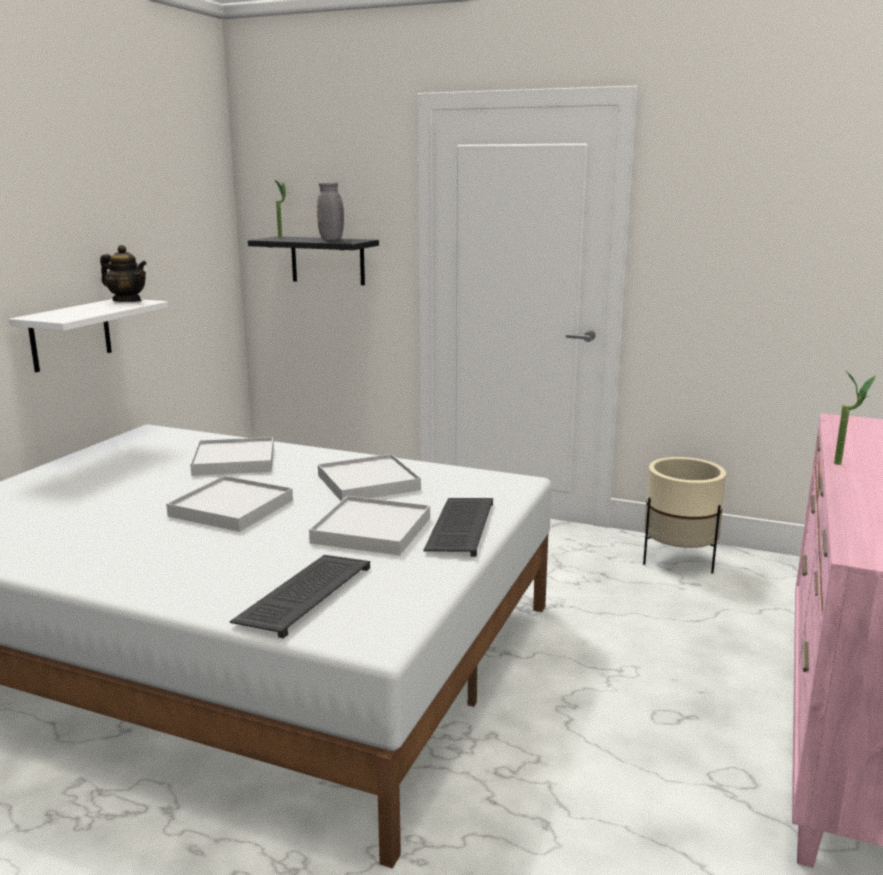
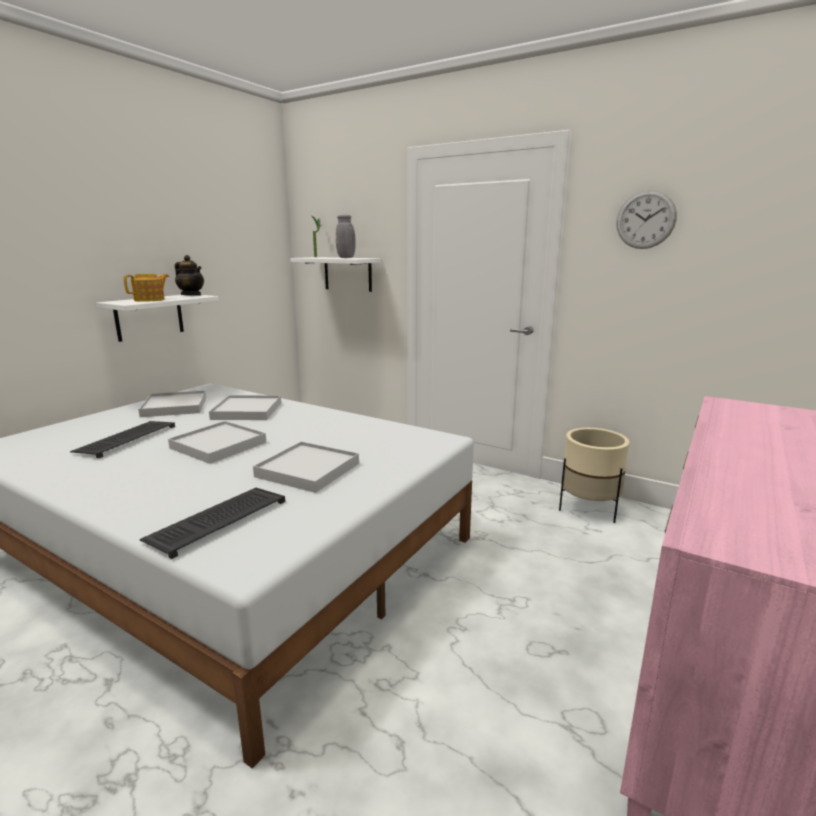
camera: 10 degrees right, 0 degrees up
(83, 312) = (150, 300): none -> teapot
(327, 260) = (348, 274): black shelf -> white shelf
(368, 483) = (330, 432): white tray -> white tray (174, 407)
(459, 527) = (377, 472): keyboard -> keyboard (127, 439)
(733, 199) = (645, 220): none -> wall clock
(845, 464) = (713, 441): potted plant -> none

